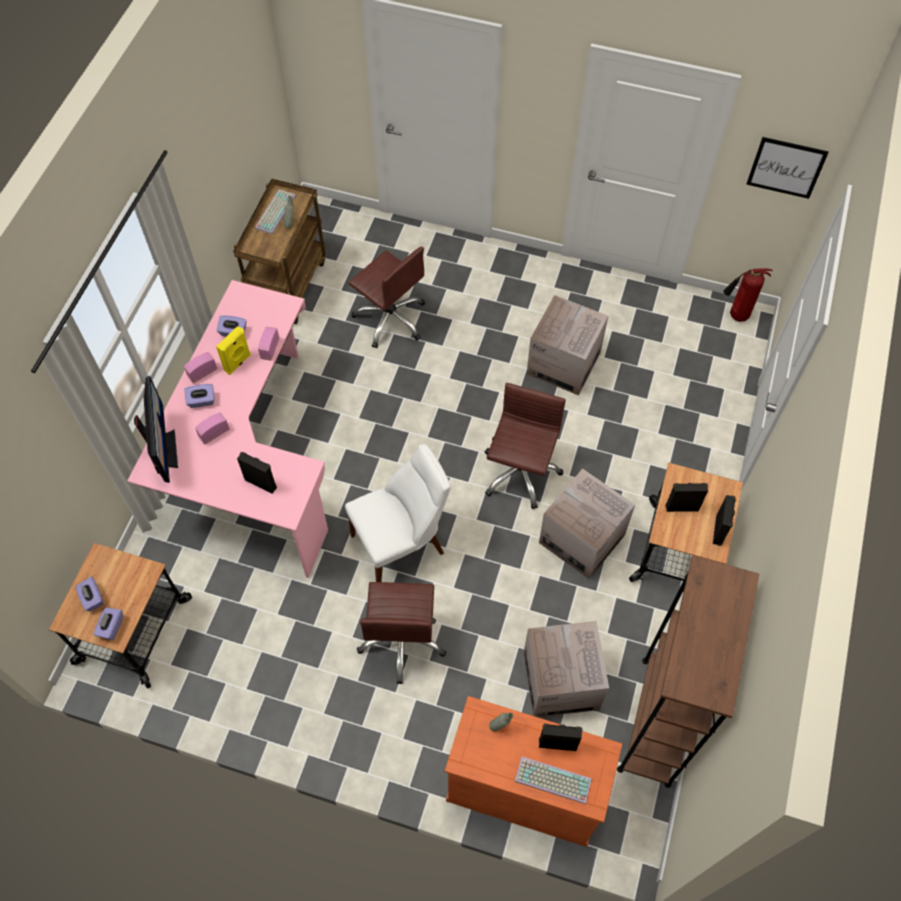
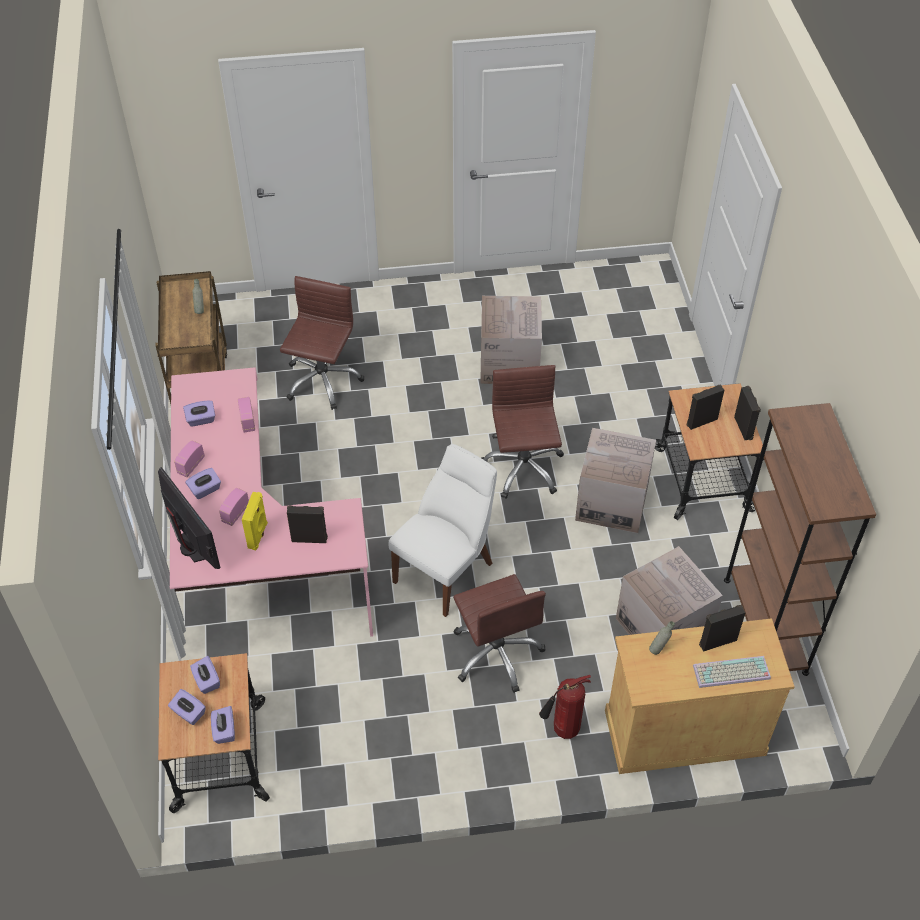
camera: 25 degrees left, 10 degrees down
(121, 575) = (206, 681): none -> purple tissue box
(238, 363) = (222, 444): yellow speaker -> yellow speaker (258, 535)
(275, 211) = (177, 304): keyboard -> none
(391, 318) = (322, 380): brown office chair -> brown office chair turned 90 degrees counterclockwise
(524, 789) = (684, 732): orange cabinet -> beige cabinet
(736, 316) = (640, 272): fire extinguisher -> fire extinguisher (563, 731)
(786, 167) = (651, 106): picture -> none

